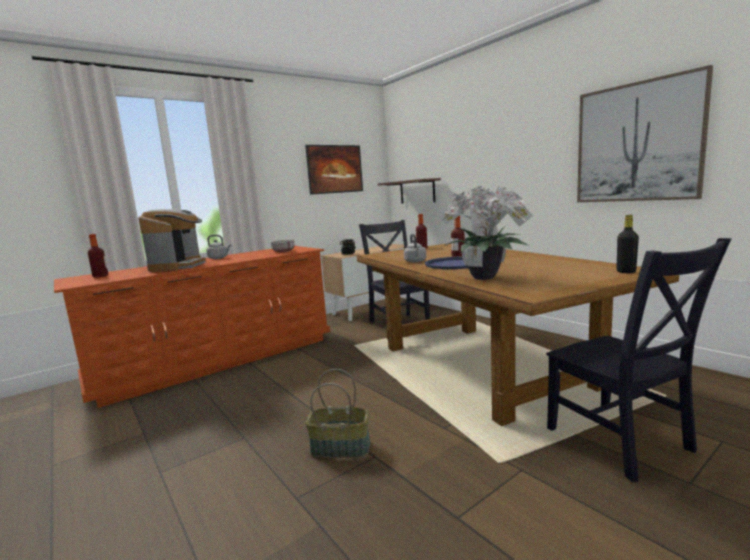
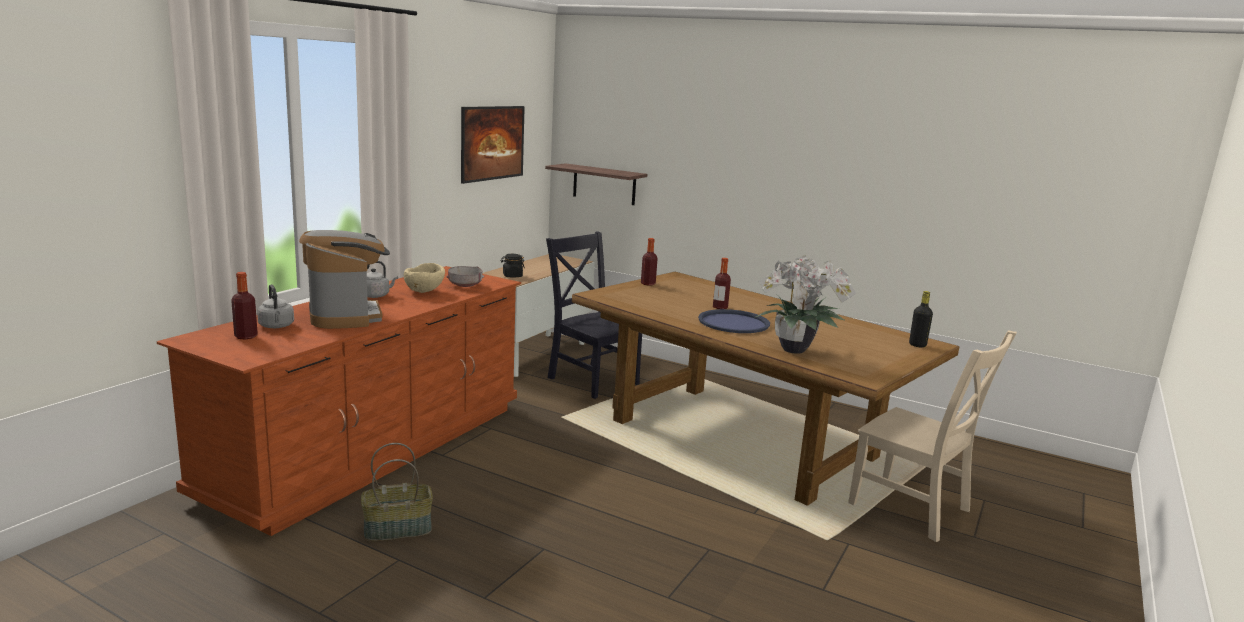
camera: 25 degrees left, 5 degrees up
(251, 255) = (424, 292): none -> beige bowl
(341, 447) = (667, 545): basket -> basket (398, 529)
(415, 261) = (678, 314): grey kettle -> grey kettle (276, 326)
(622, 442) = (914, 510): black chair -> beige chair
(637, 142) = (909, 190): picture -> none

